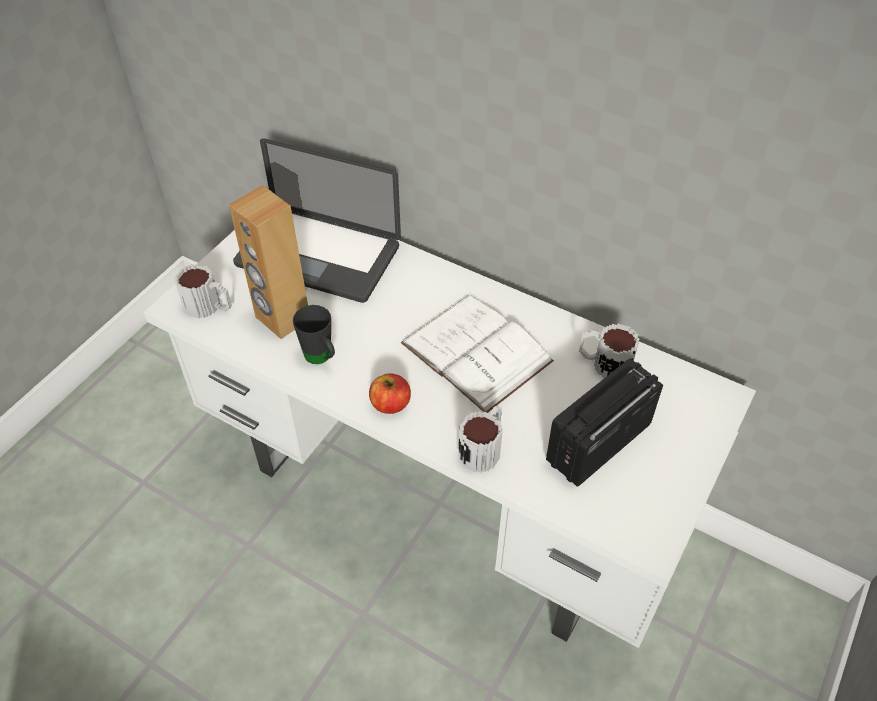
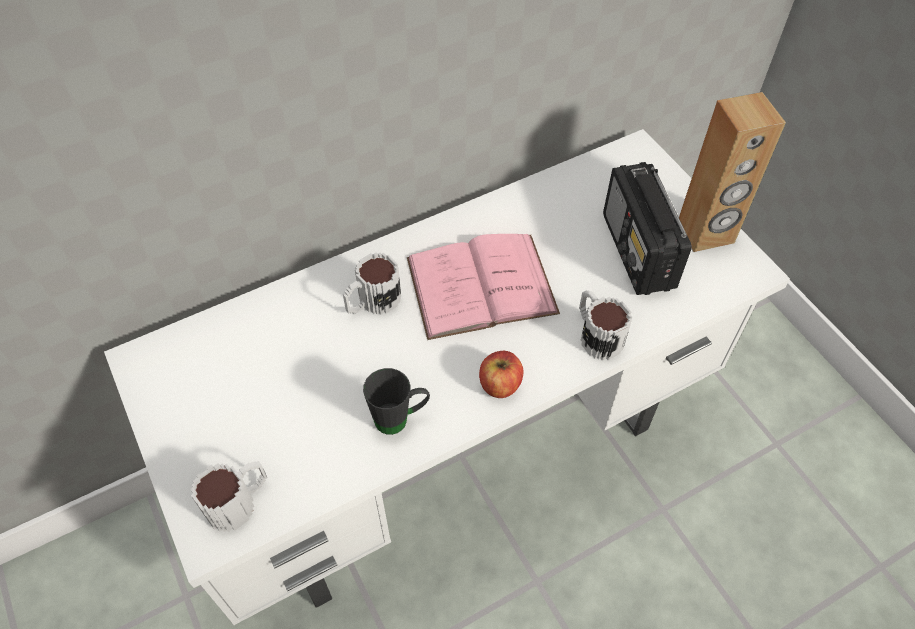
camera: 60 degrees left, 5 degrees up
(282, 318) = (315, 432): brown speaker -> brown speaker (705, 233)
(318, 256) = (247, 358): laptop -> none
(476, 352) = (481, 285): white book -> pink book
(604, 363) = (556, 203): mug -> mug (372, 302)

